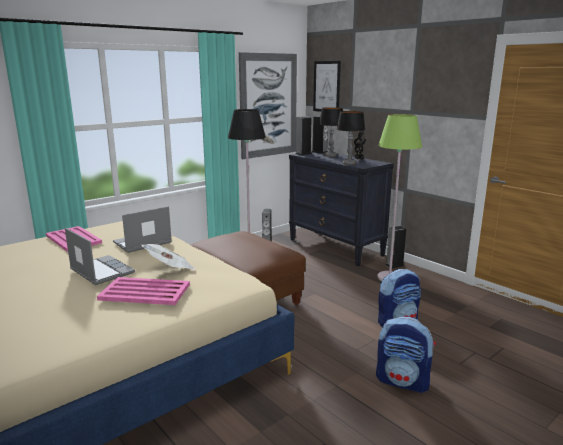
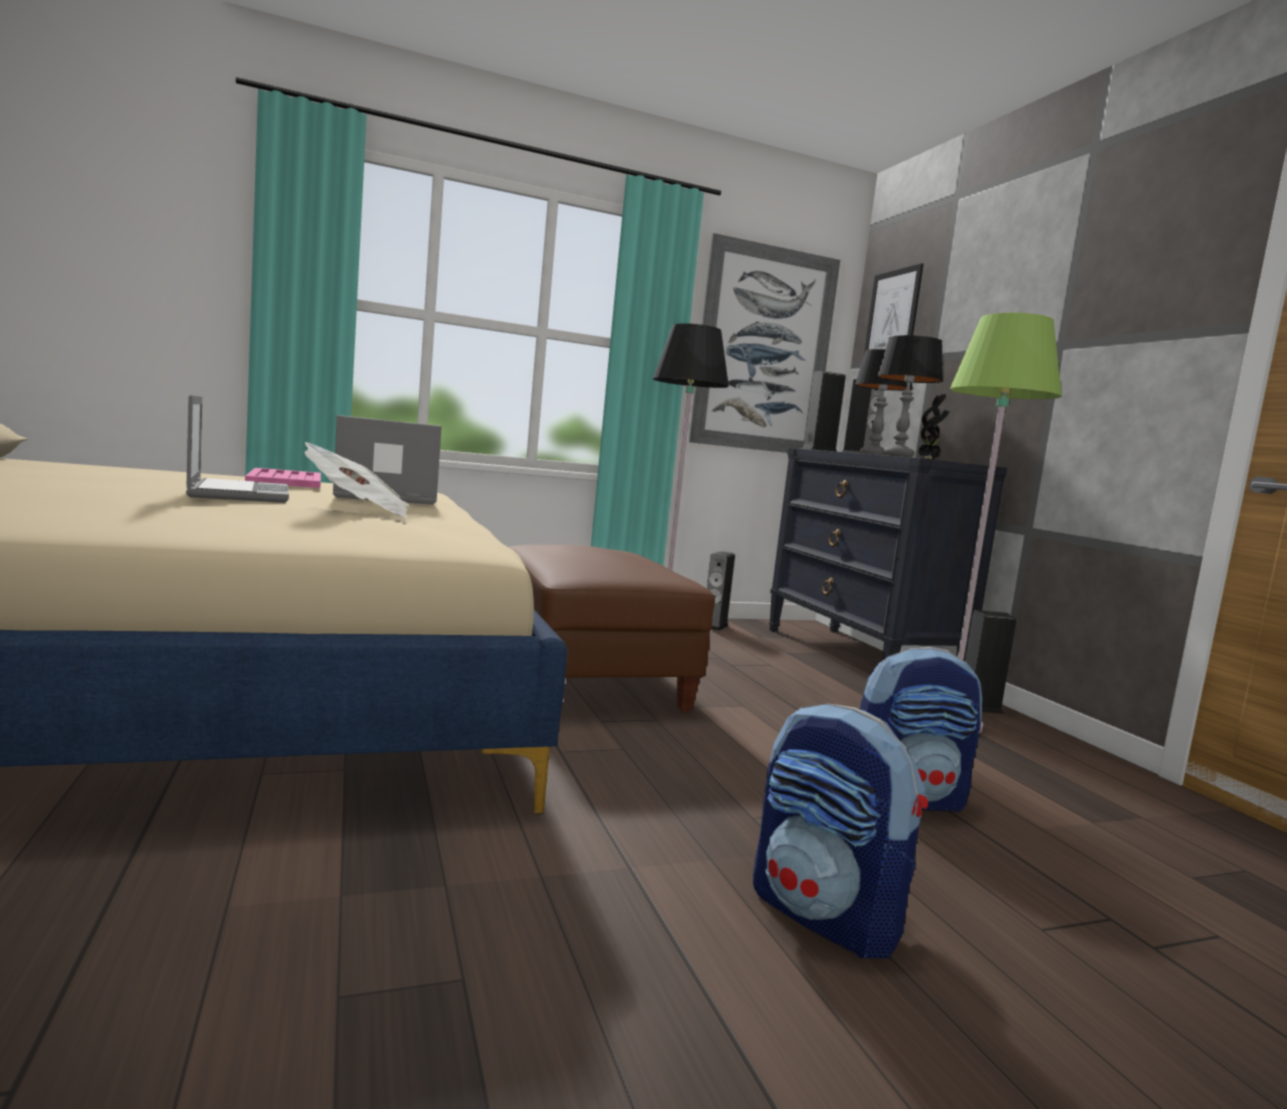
camera: 20 degrees right, 10 degrees down
(144, 292) = (247, 512): pink tray -> none

